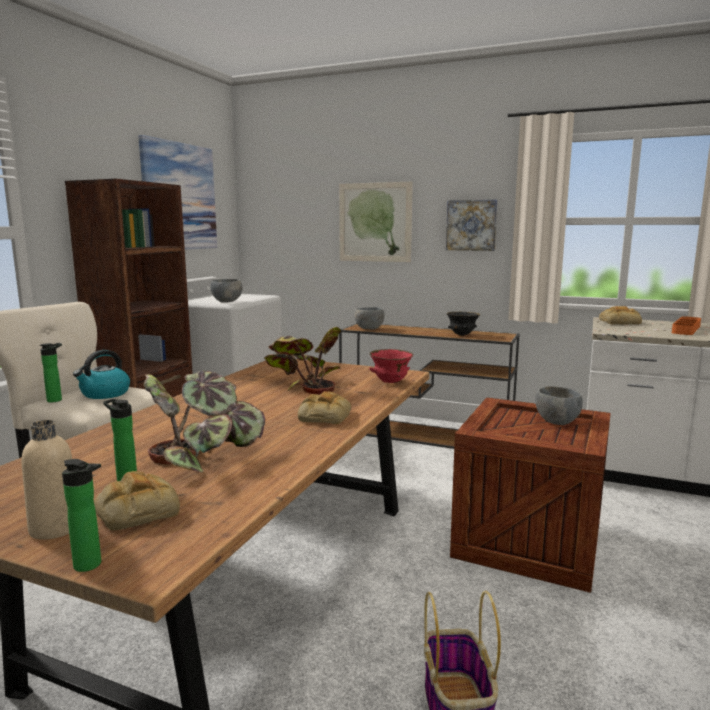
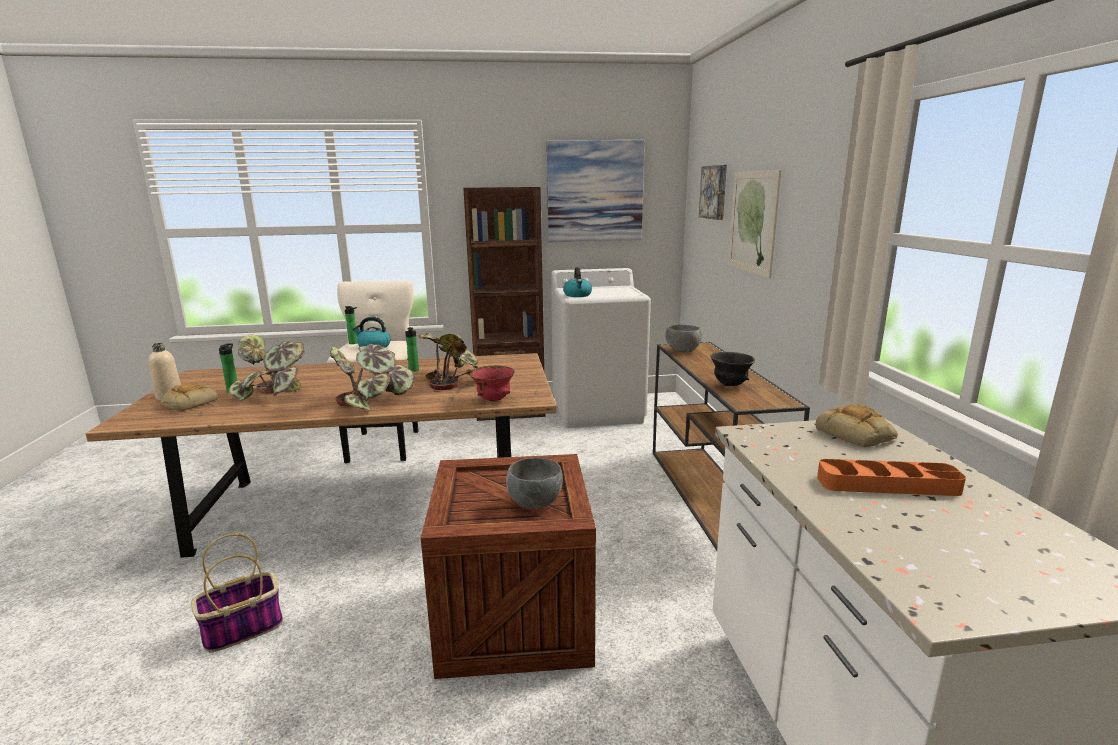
camera: 60 degrees right, 5 degrees up
(91, 565) = (127, 413): bottle -> bottle (414, 370)
(227, 302) = (577, 295): grey bowl -> kettle
(324, 416) = (374, 401): bread -> potted plant
(471, 225) = (820, 235): picture -> picture (715, 192)

